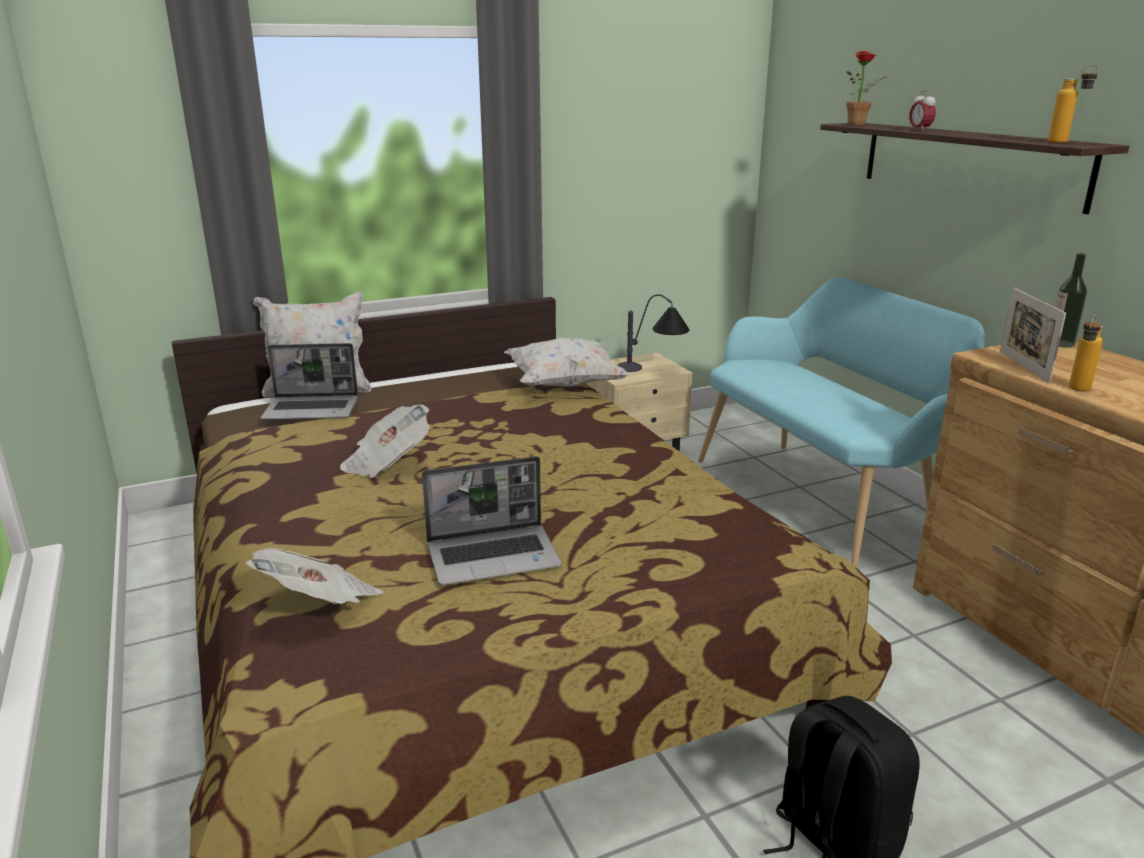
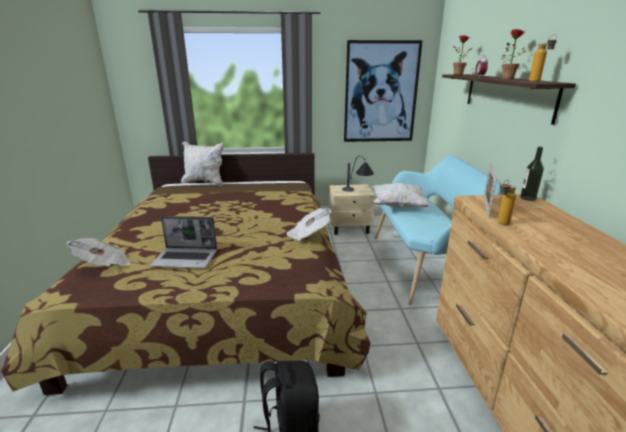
camera: 20 degrees right, 0 degrees up
(312, 409) = (190, 189): laptop -> none
(387, 463) = (191, 214): newspaper -> newspaper (308, 234)
(564, 385) = (299, 192): white pillow -> white pillow (398, 206)
(668, 160) = (381, 93): none -> picture
(992, 135) = (510, 78): none -> potted plant

